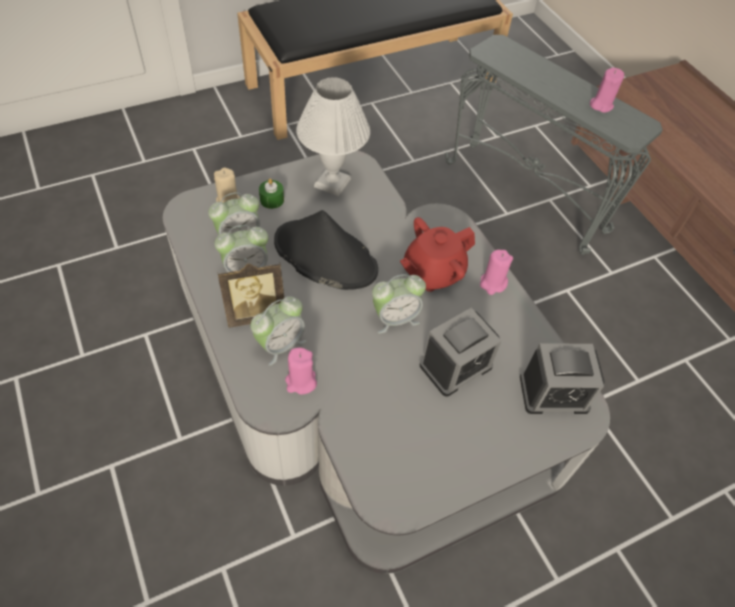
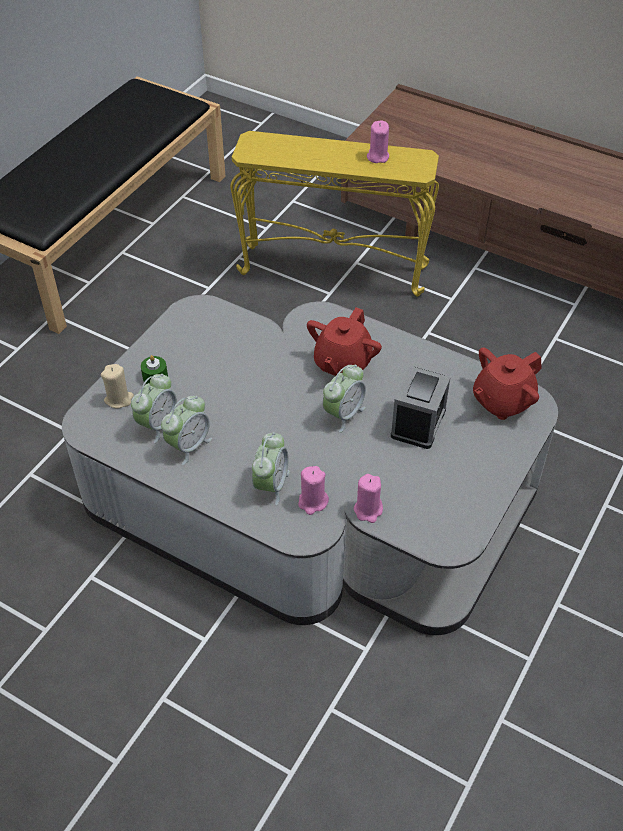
camera: 30 degrees left, 5 degrees down
(255, 313) = (228, 473): picture frame -> none
(324, 256) = (243, 397): black hat -> none
(333, 183) = (196, 334): white table lamp -> none
(492, 283) = (395, 346): pink candle -> pink candle (368, 510)
(524, 196) = (332, 271): grey side table -> yellow side table
(553, 393) = (502, 401): alarm clock -> red teapot

